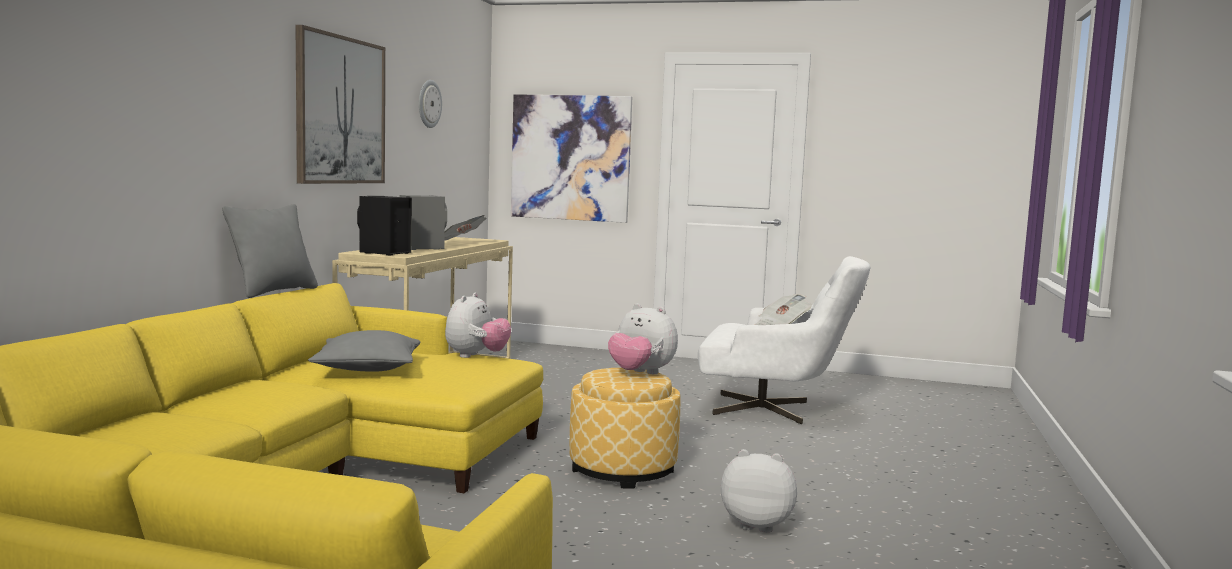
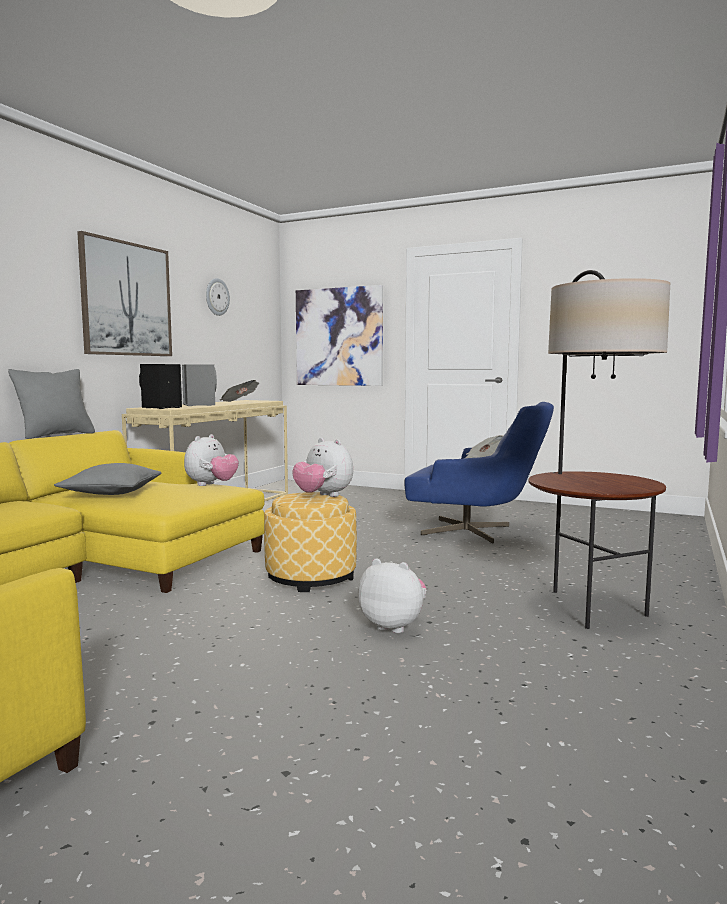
camera: 10 degrees right, 0 degrees up
(776, 410) = (478, 532): white armchair -> blue armchair
(947, 498) = (588, 608): none -> floor lamp

